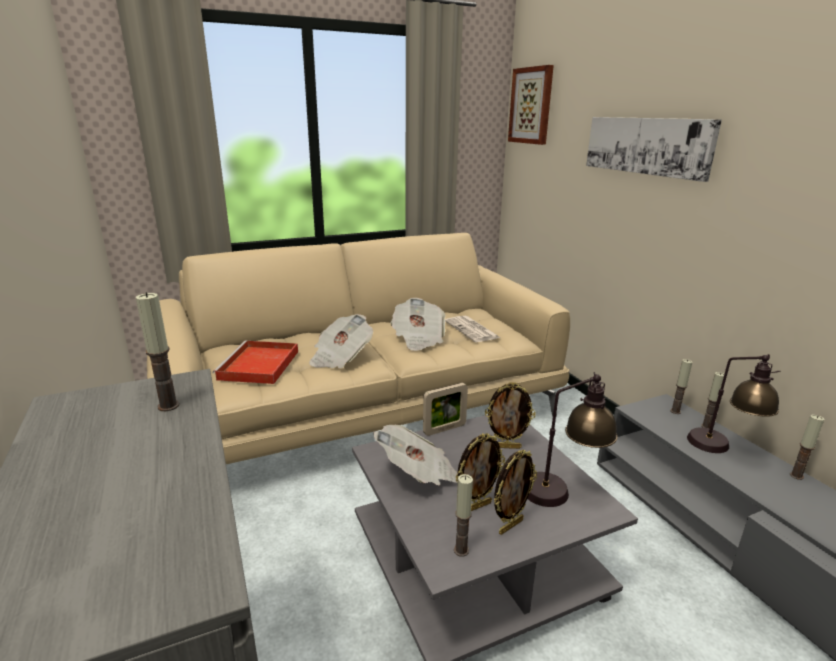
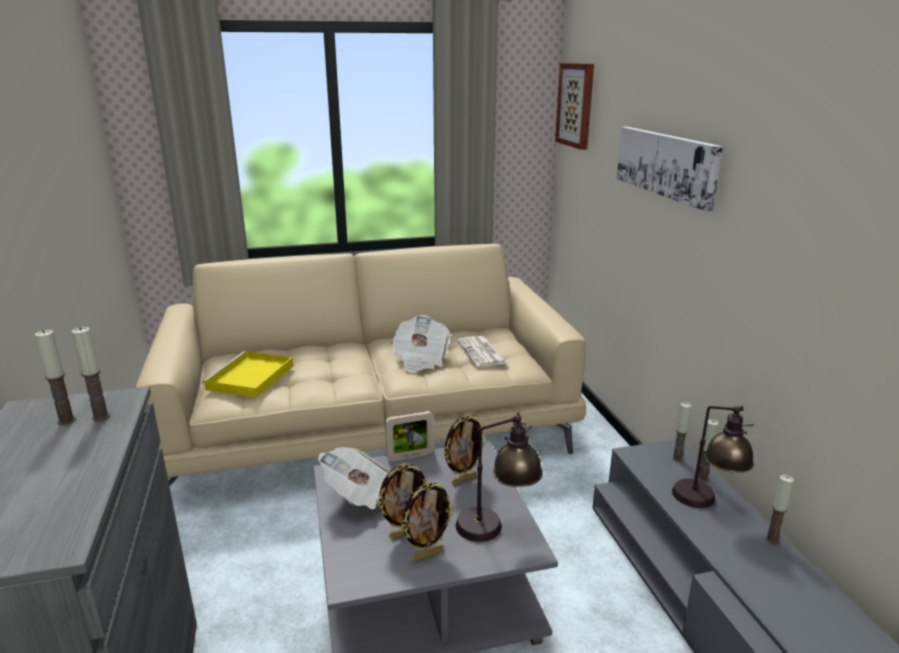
camera: 10 degrees right, 0 degrees up
(259, 366) = (250, 378): red tray -> yellow tray
(340, 357) = (332, 374): newspaper -> none
(461, 550) = (371, 571): candle -> candle (66, 420)
(506, 447) = (463, 479): picture frame -> picture frame turned 45 degrees counterclockwise

